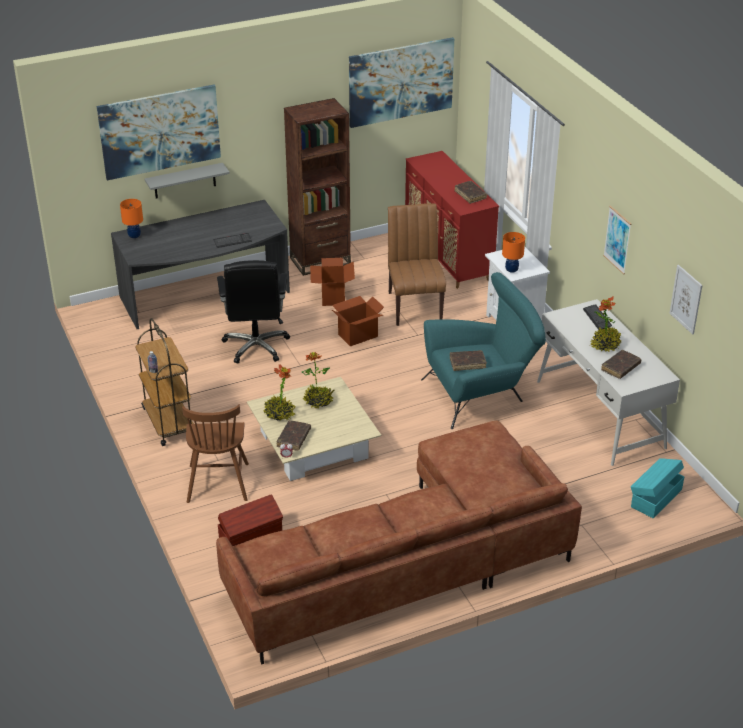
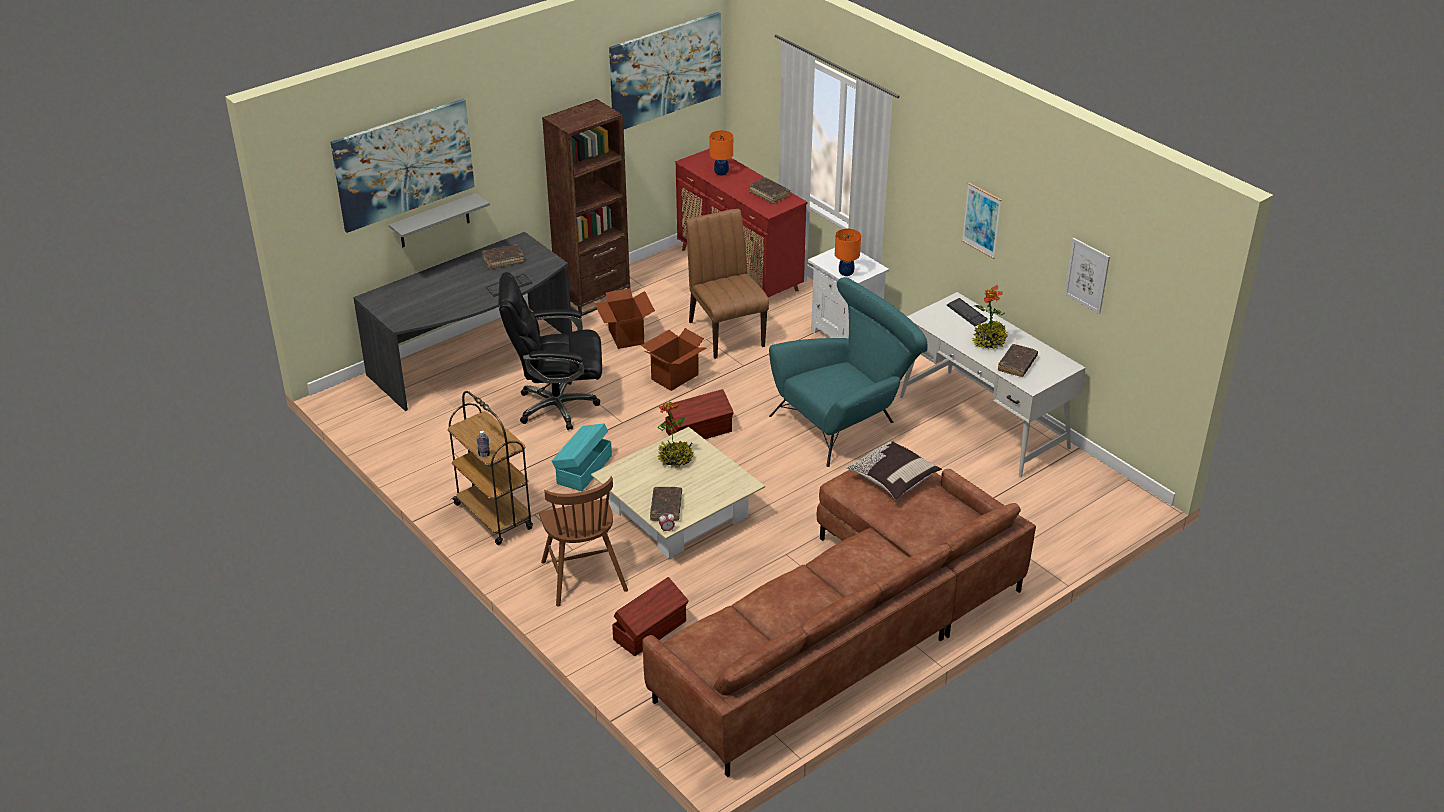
camera: 15 degrees left, 0 degrees up
(134, 236) = (385, 297): orange table lamp -> orange table lamp (721, 173)
(256, 344) = (559, 406): black office chair -> black office chair turned 105 degrees clockwise
(279, 414) = (636, 482): potted plant -> none
(359, 383) = (699, 432): none -> brown storage box
(467, 363) = (832, 387): brown book -> brown book (503, 260)
(480, 446) = (892, 478): none -> pillow
(655, 498) = (1081, 505): turquoise storage box -> turquoise storage box (583, 470)

